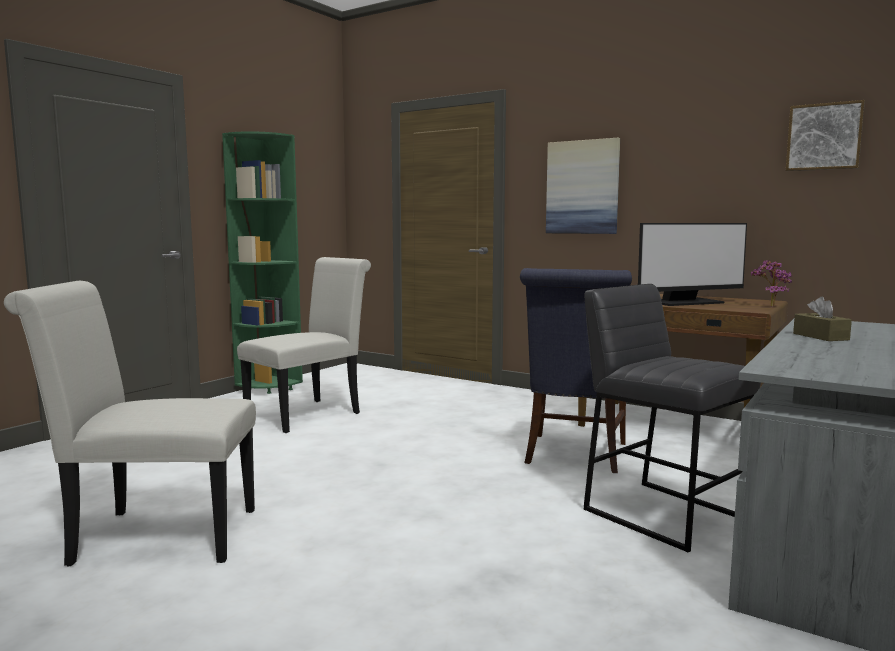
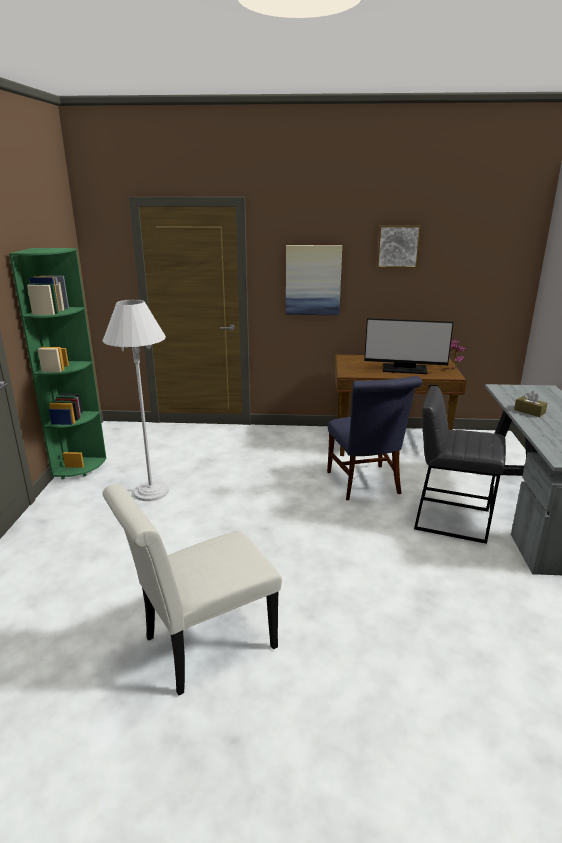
camera: 30 degrees left, 15 degrees up
(309, 414) = (151, 492): white chair -> white floor lamp
(685, 302) = (404, 369): monitor -> monitor turned 60 degrees clockwise
(824, 137) = (474, 254): picture -> picture (398, 246)

